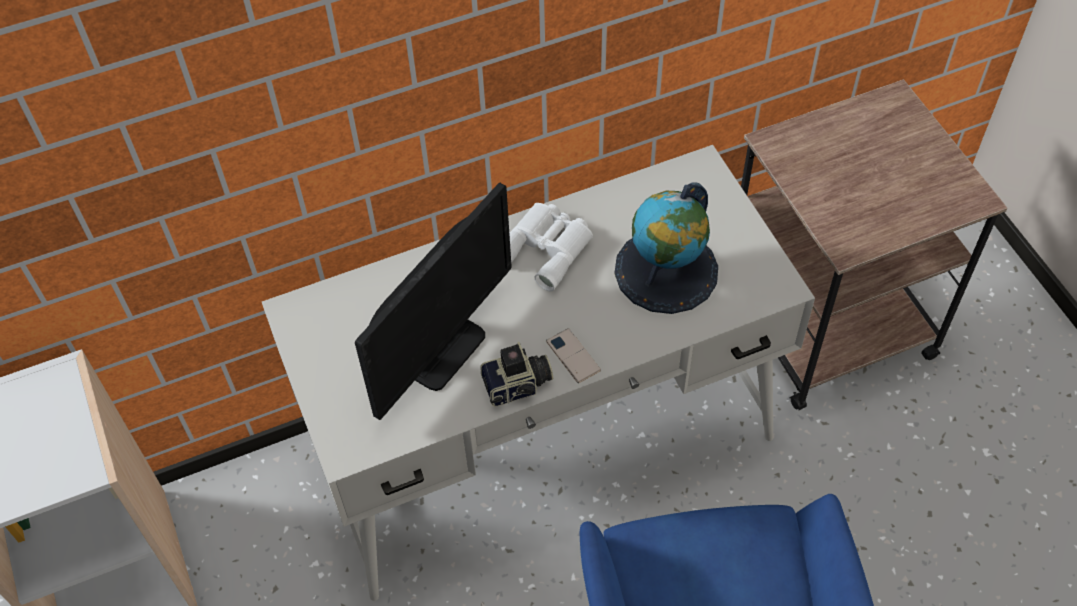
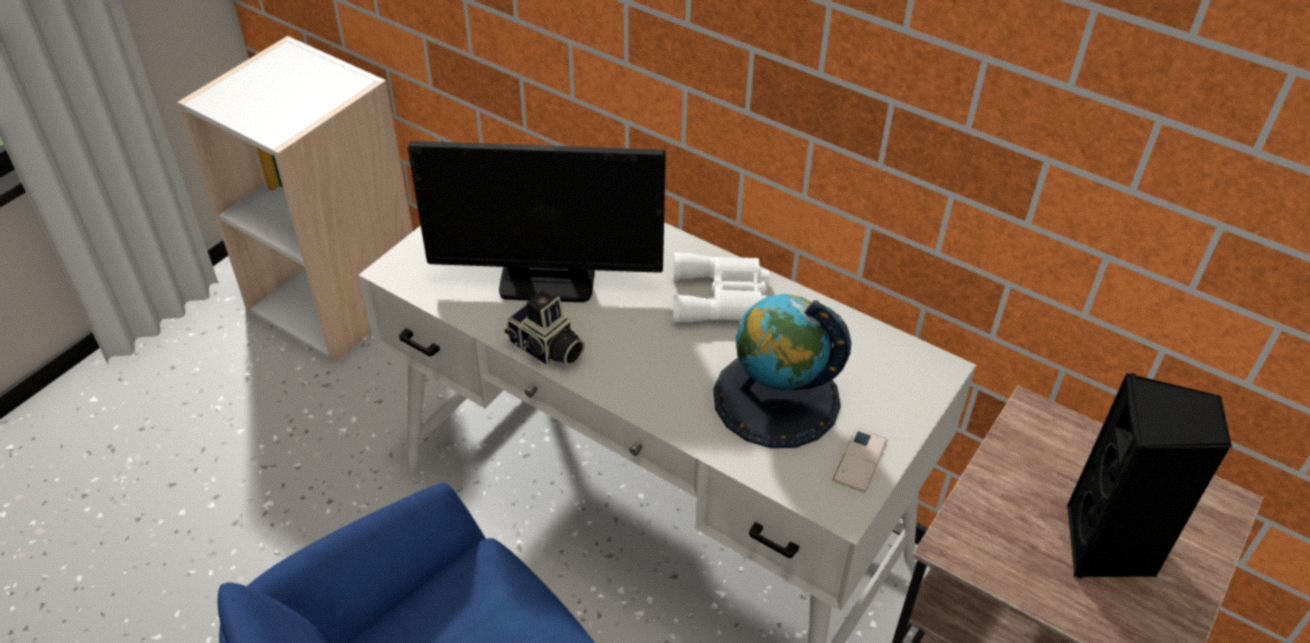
camera: 55 degrees right, 10 degrees down
(573, 356) = (612, 373): phone -> phone (860, 460)
(894, 173) = (1110, 547): none -> black speaker

